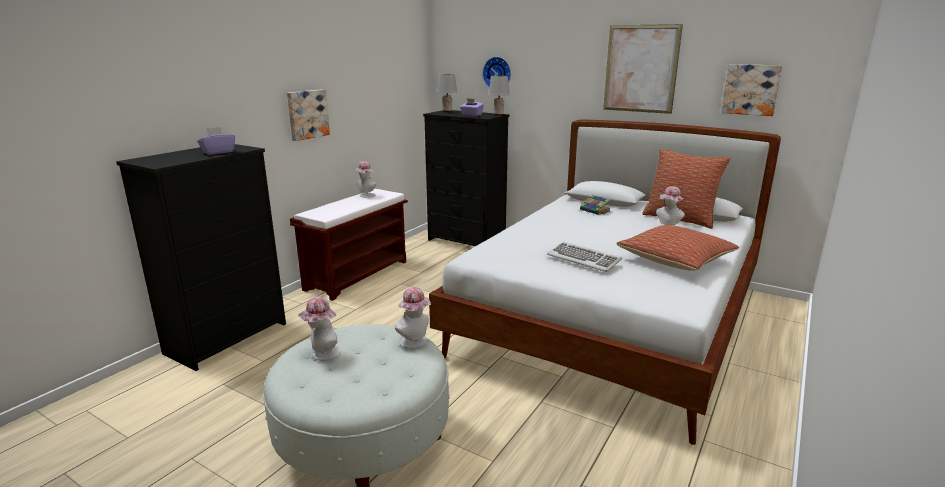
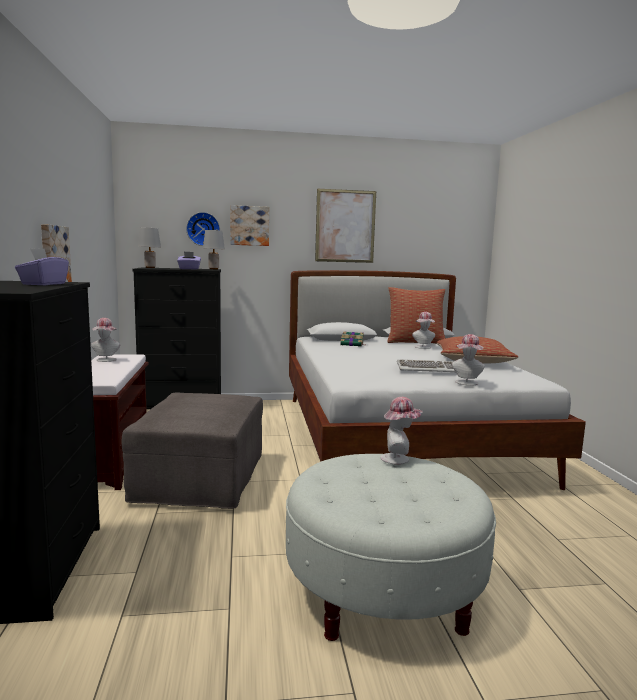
camera: 40 degrees left, 10 degrees down
(322, 354) = (347, 491): hat -> hat (467, 383)
(388, 308) = (200, 478): none -> grey ottoman
(751, 89) = (428, 242): picture -> picture (249, 226)

